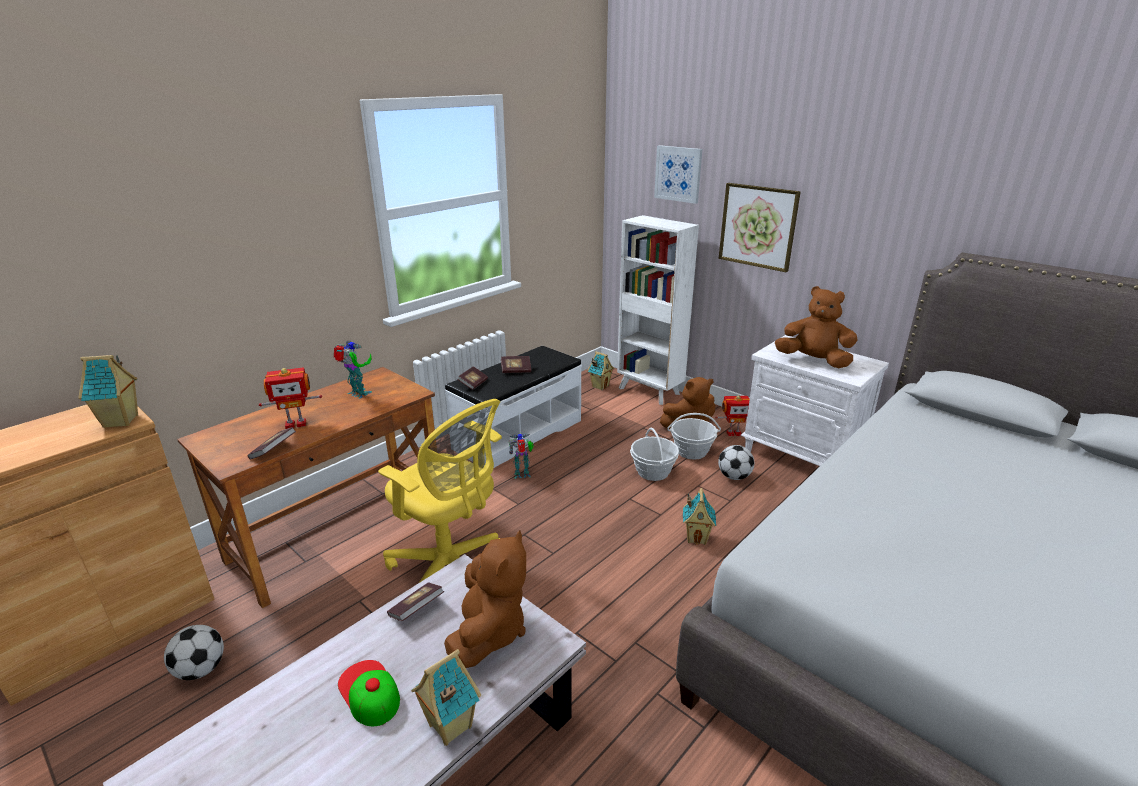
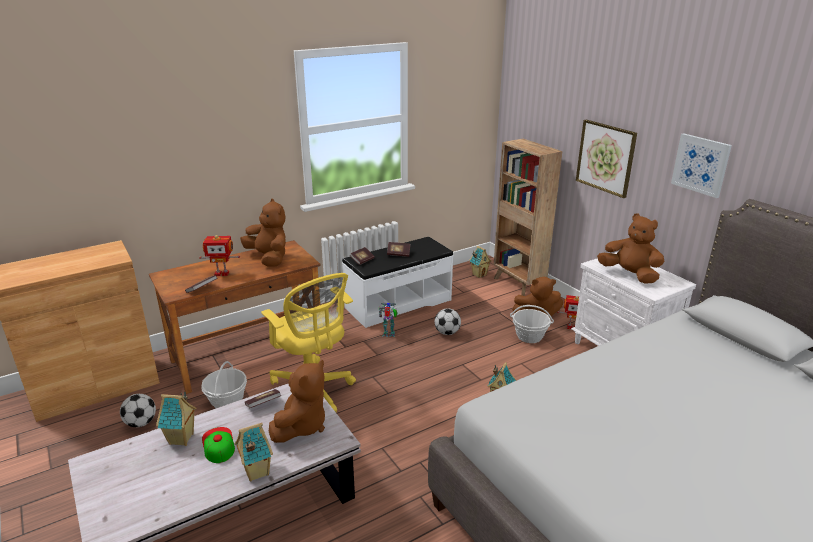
camera: 15 degrees right, 0 degrees up
(122, 421) = (114, 258): toy house -> toy house (182, 439)
(358, 394) = (269, 258): toy robot -> brown plush toy
(650, 391) = (518, 284): white bookcase -> brown bookcase
(653, 472) = (490, 347): basket -> basket (227, 401)
(678, 174) = (551, 108): picture -> picture (701, 164)
(734, 476) = (554, 361): football -> football (447, 332)

